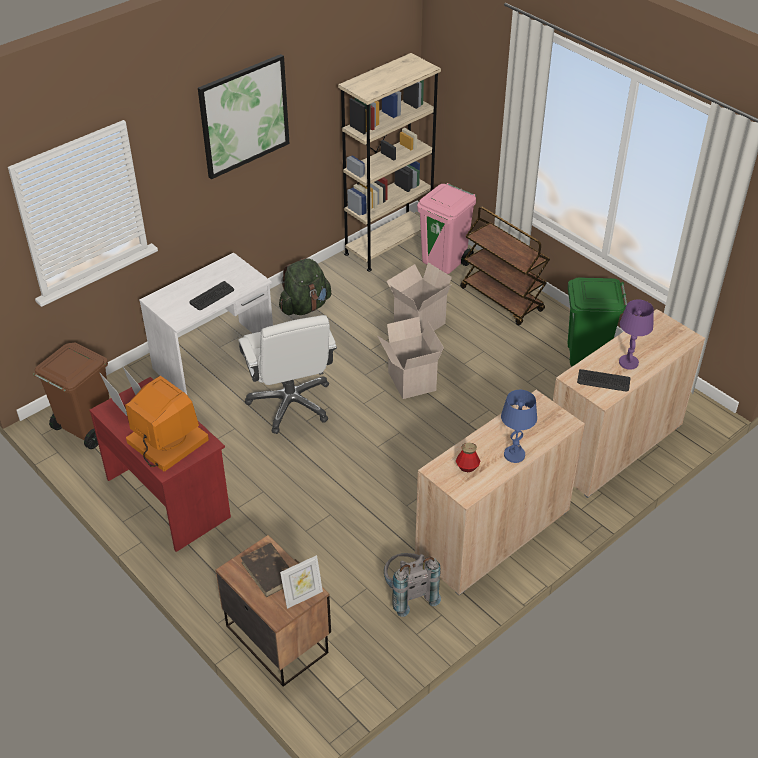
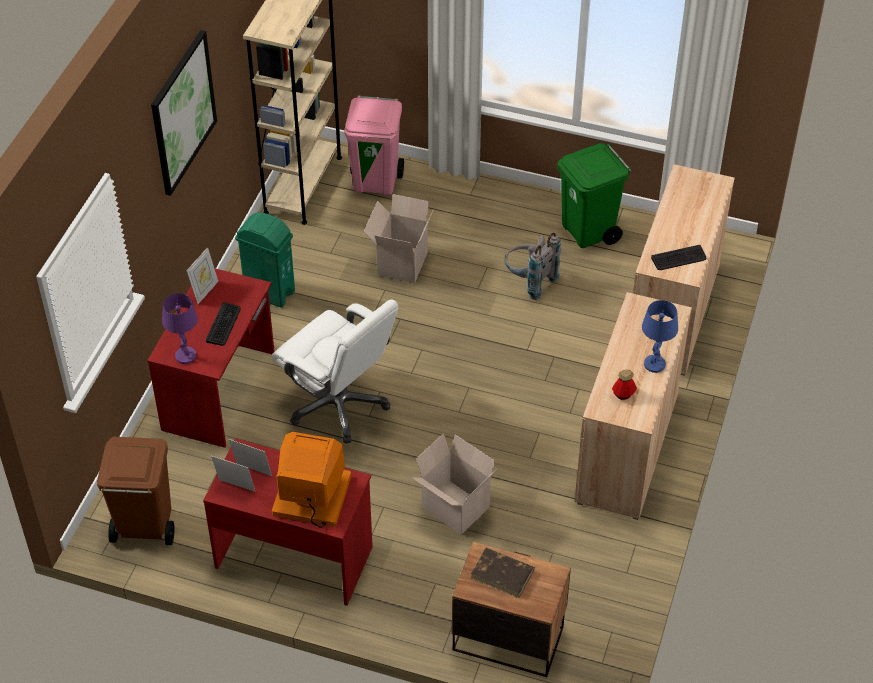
camera: 30 degrees left, 5 degrees up
(215, 359) = (220, 391): white desk -> red desk
(303, 597) = (550, 582): picture frame -> picture frame (205, 291)
(305, 307) = (269, 292): green backpack -> green trash can
(408, 594) = (593, 540): grey backpack -> grey backpack (529, 281)
(410, 381) = (439, 329): cardboard box -> cardboard box (453, 508)
(502, 299) = (465, 202): brown cart -> none
(628, 362) = (687, 230): purple table lamp -> purple table lamp (185, 356)

